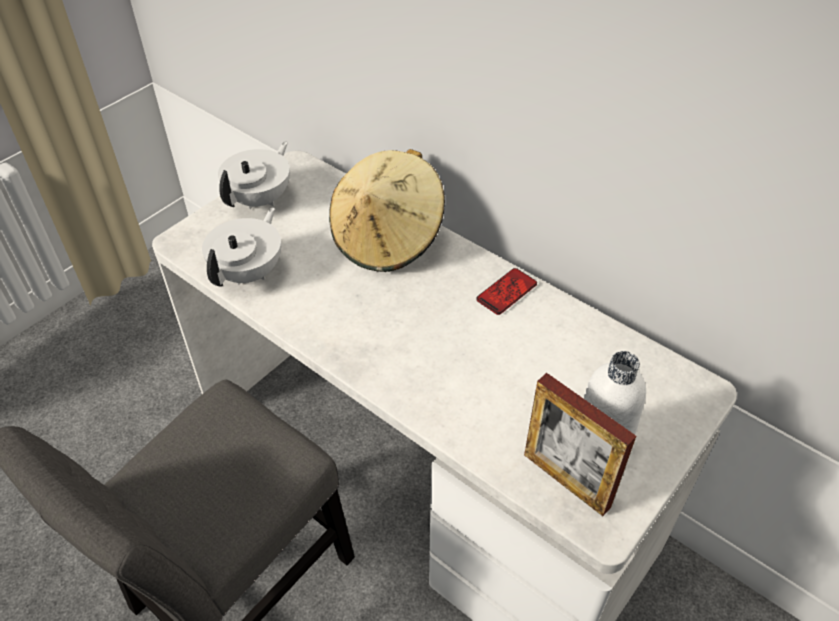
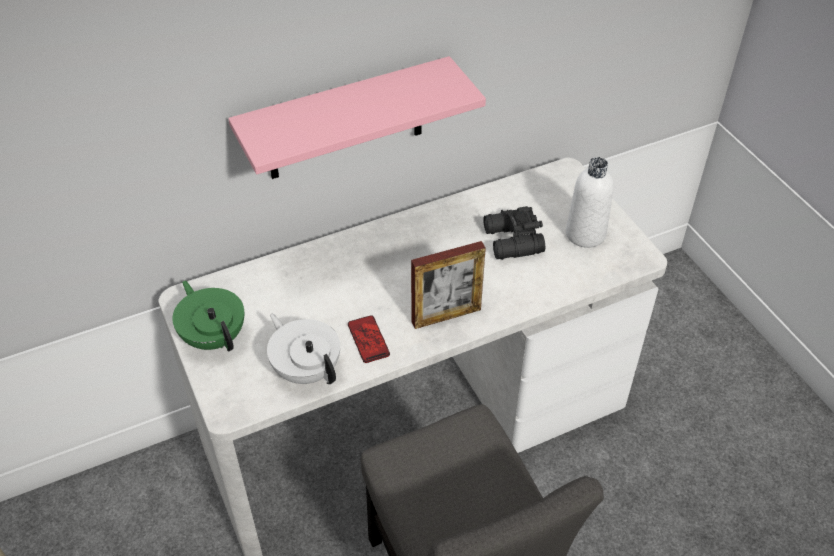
camera: 65 degrees left, 0 degrees up
(260, 199) = (214, 336): white teapot -> green teapot
(387, 239) = (327, 269): beige hat -> none
(479, 107) = (345, 121): none -> pink shelf
(506, 292) = (429, 224): phone -> phone (368, 339)
(530, 374) = (511, 242): none -> black binoculars
(566, 480) = (602, 259): picture frame -> picture frame (446, 316)

